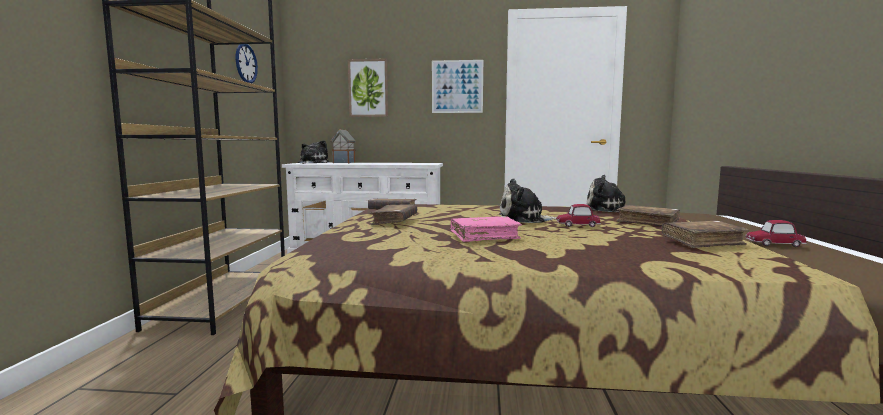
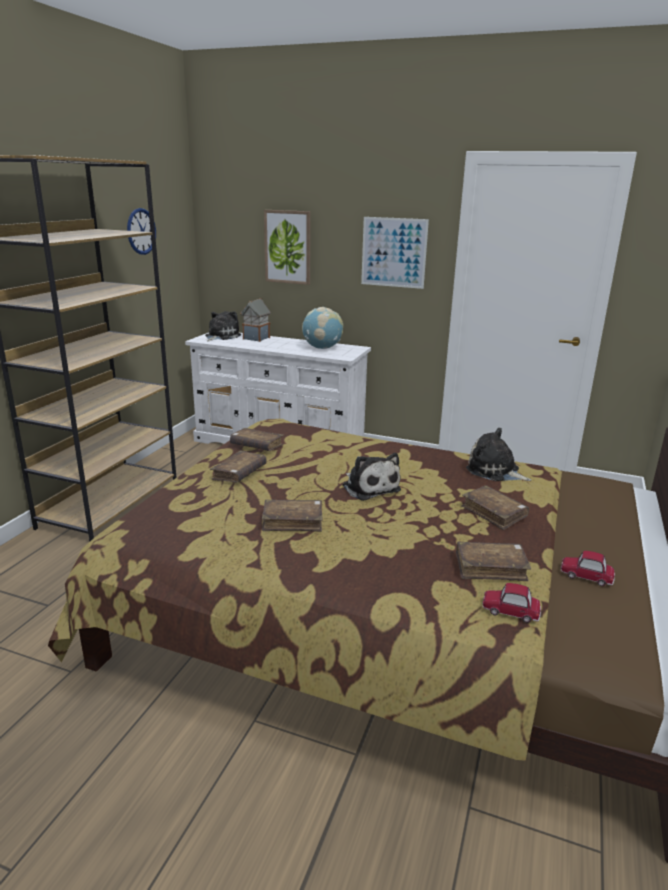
camera: 15 degrees right, 15 degrees up
(405, 163) = (322, 348): none -> globe
(484, 236) = (292, 522): pink book -> brown book
(524, 219) = (369, 487): plush toy -> plush toy turned 135 degrees counterclockwise
(577, 225) = (409, 509): toy car -> toy car (510, 611)

